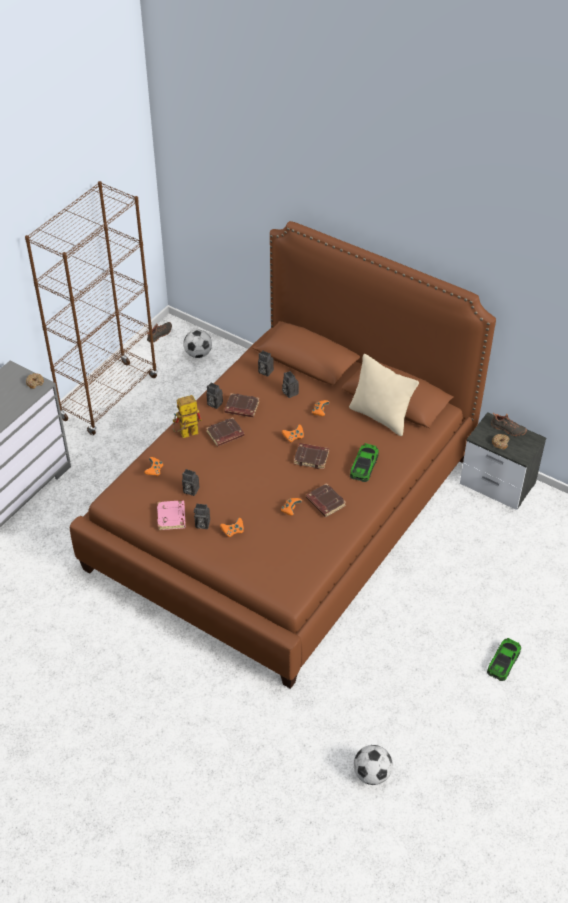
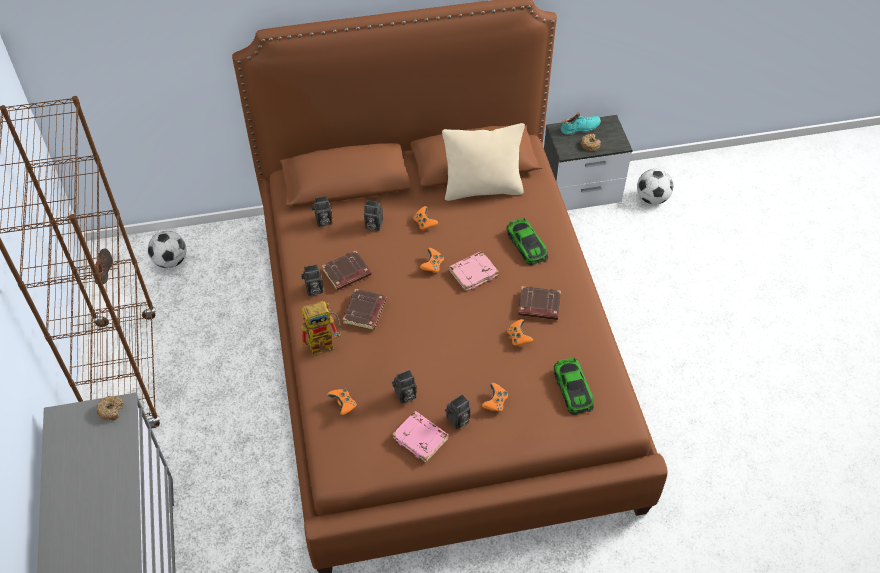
camera: 45 degrees left, 5 degrees up
(185, 435) = (326, 343): toy robot -> toy robot turned 135 degrees counterclockwise
(312, 457) = (473, 272): brown book -> pink book
(372, 774) = (795, 527): football -> football (652, 198)
(503, 662) = (764, 339): toy car -> toy car (573, 389)
(507, 429) = (580, 128): black shoe -> turquoise shoe

